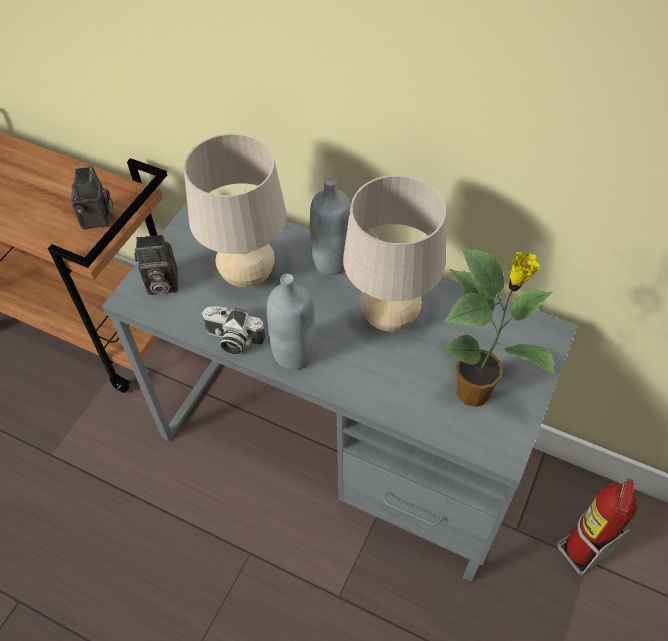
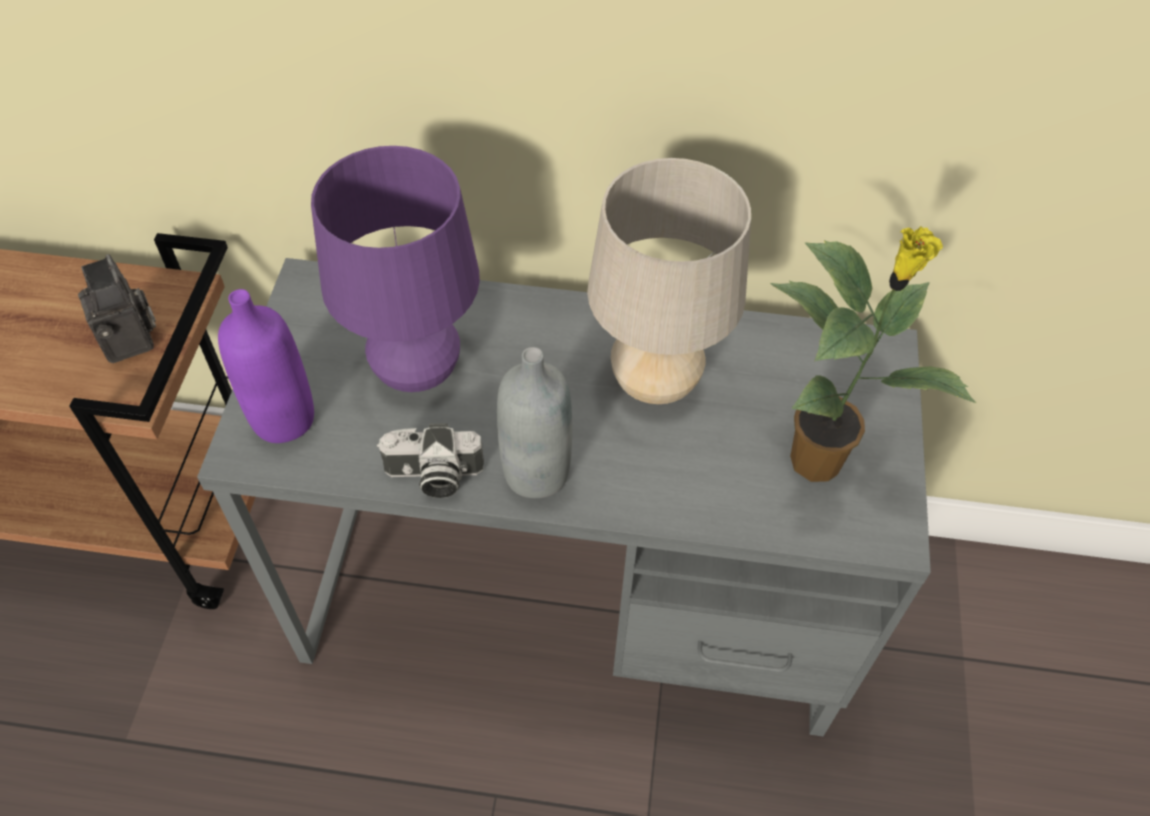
camera: 20 degrees left, 0 degrees up
(161, 284) = (283, 419): camera -> purple bottle
(247, 275) = (417, 372): beige table lamp -> purple table lamp
(332, 261) = (538, 321): grey bottle -> none
(580, 552) = (949, 649): fire extinguisher -> none

